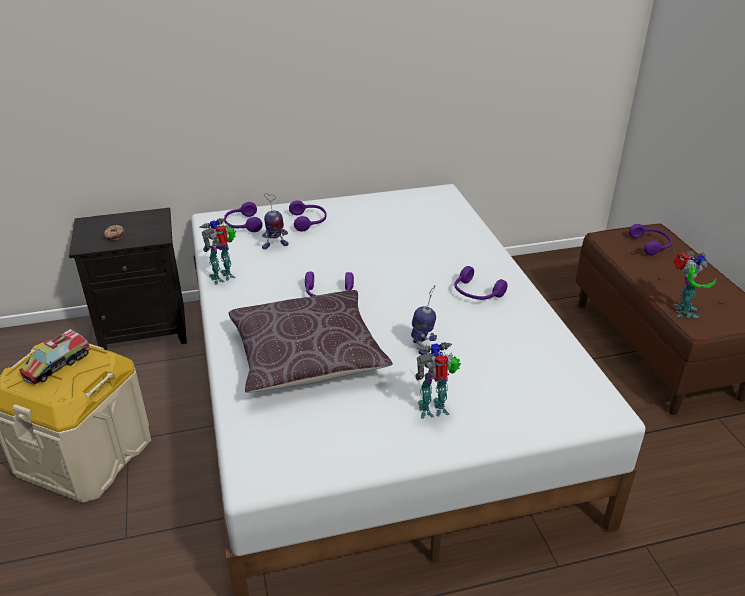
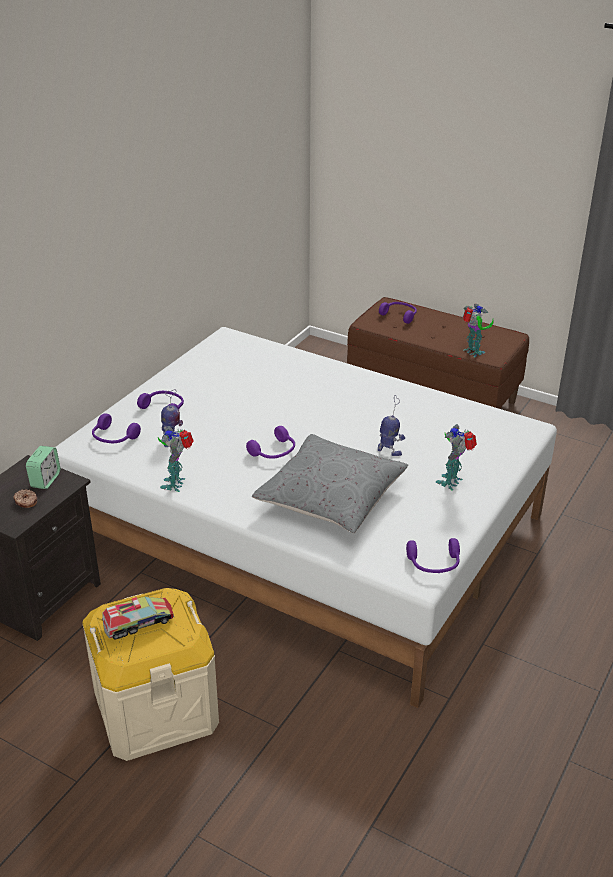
camera: 45 degrees left, 0 degrees up
(57, 365) = (138, 622): toy truck -> toy truck turned 105 degrees counterclockwise
(148, 228) = (45, 480): none -> alarm clock
(307, 356) = (331, 498): brown pillow -> grey pillow
(476, 293) = (366, 399): purple headphones -> purple headphones (434, 564)

